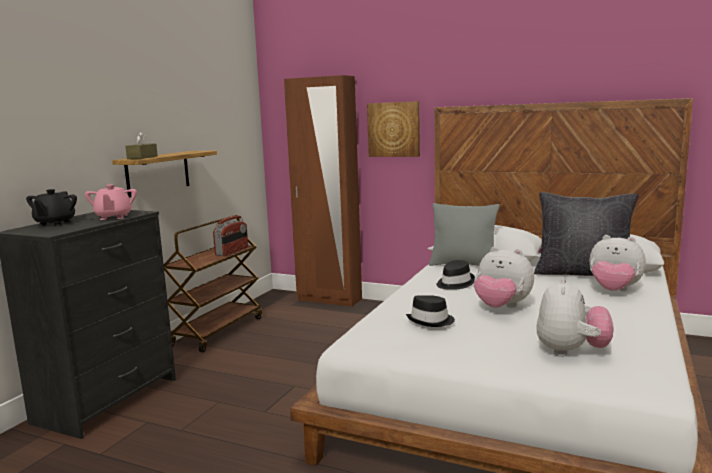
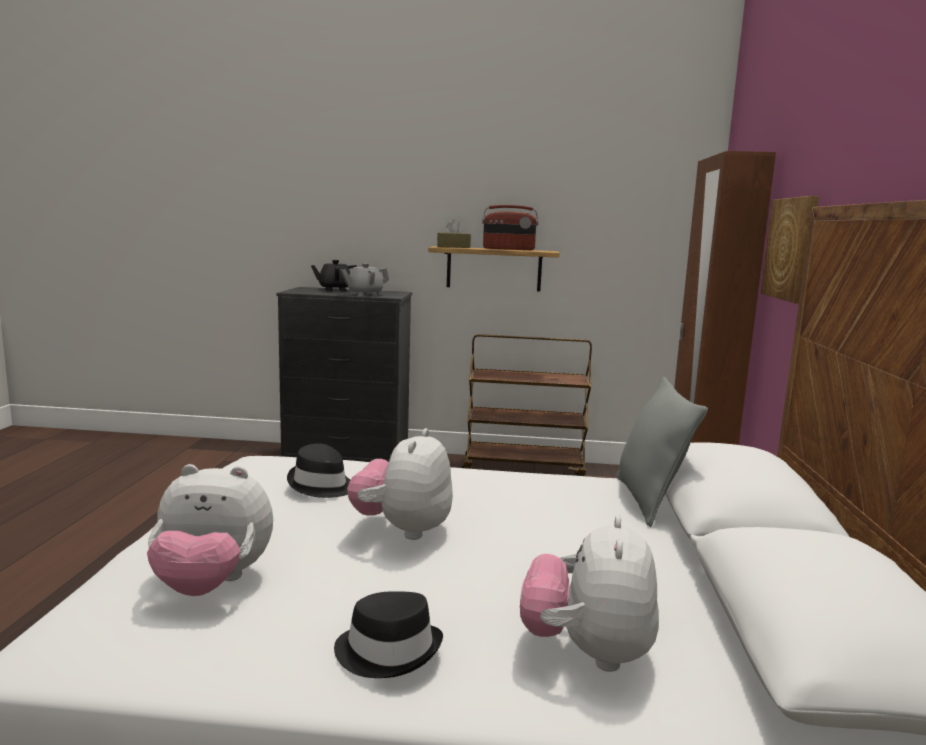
camera: 70 degrees right, 0 degrees up
(113, 217) = (364, 294): pink teapot -> grey teapot
(232, 251) = (552, 380): radio -> radio (508, 249)
(454, 283) = (520, 496): black hat -> black hat (388, 651)
(583, 274) = (701, 618): black pillow -> none

